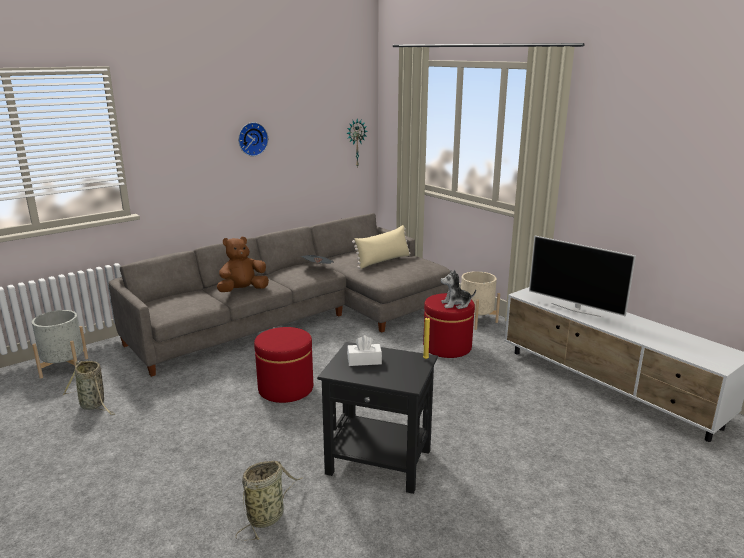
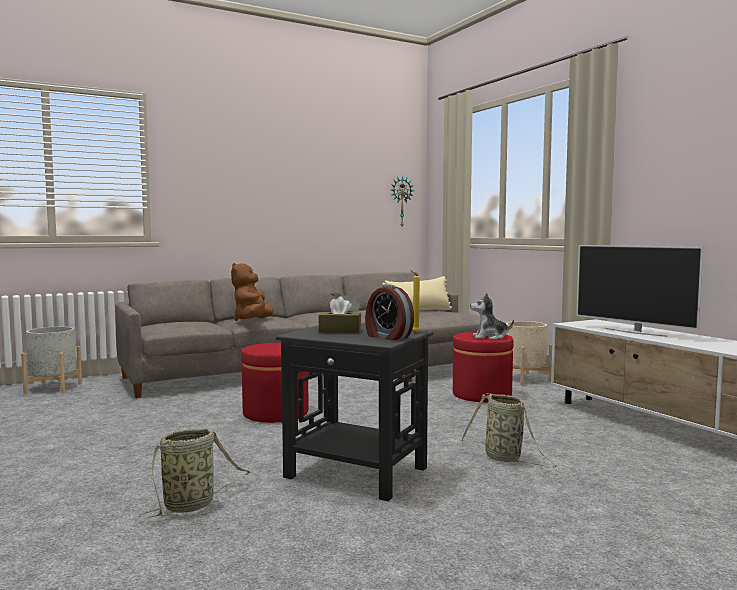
camera: 10 degrees right, 15 degrees down
(93, 405) = (61, 413): basket -> basket (505, 458)
(243, 290) = (252, 321): brown plush toy -> brown plush toy turned 60 degrees counterclockwise
(252, 139) = (286, 182): wall clock -> none
(364, 361) = (340, 330): white tissue box -> brown tissue box
(408, 372) = (387, 337): none -> alarm clock

